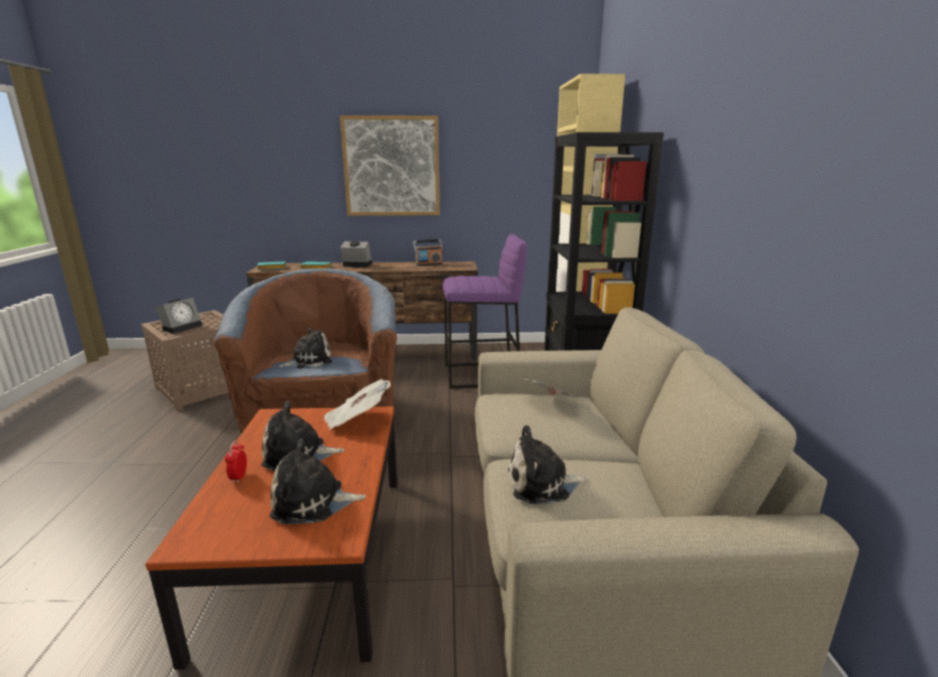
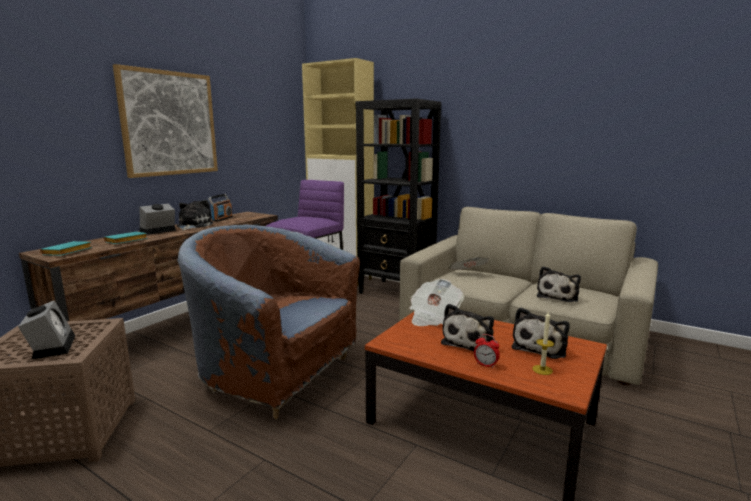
camera: 55 degrees left, 5 degrees down
(241, 515) = (542, 370): none -> candle
(309, 361) = (286, 312): plush toy -> plush toy (193, 225)

